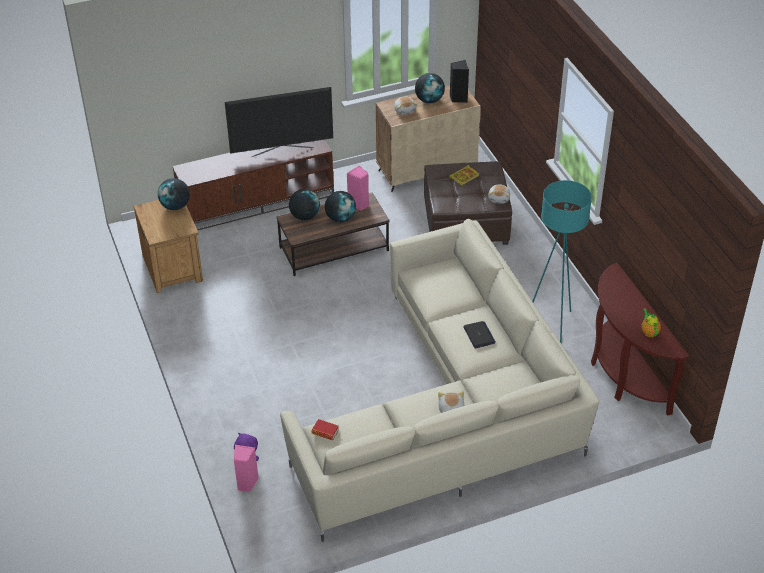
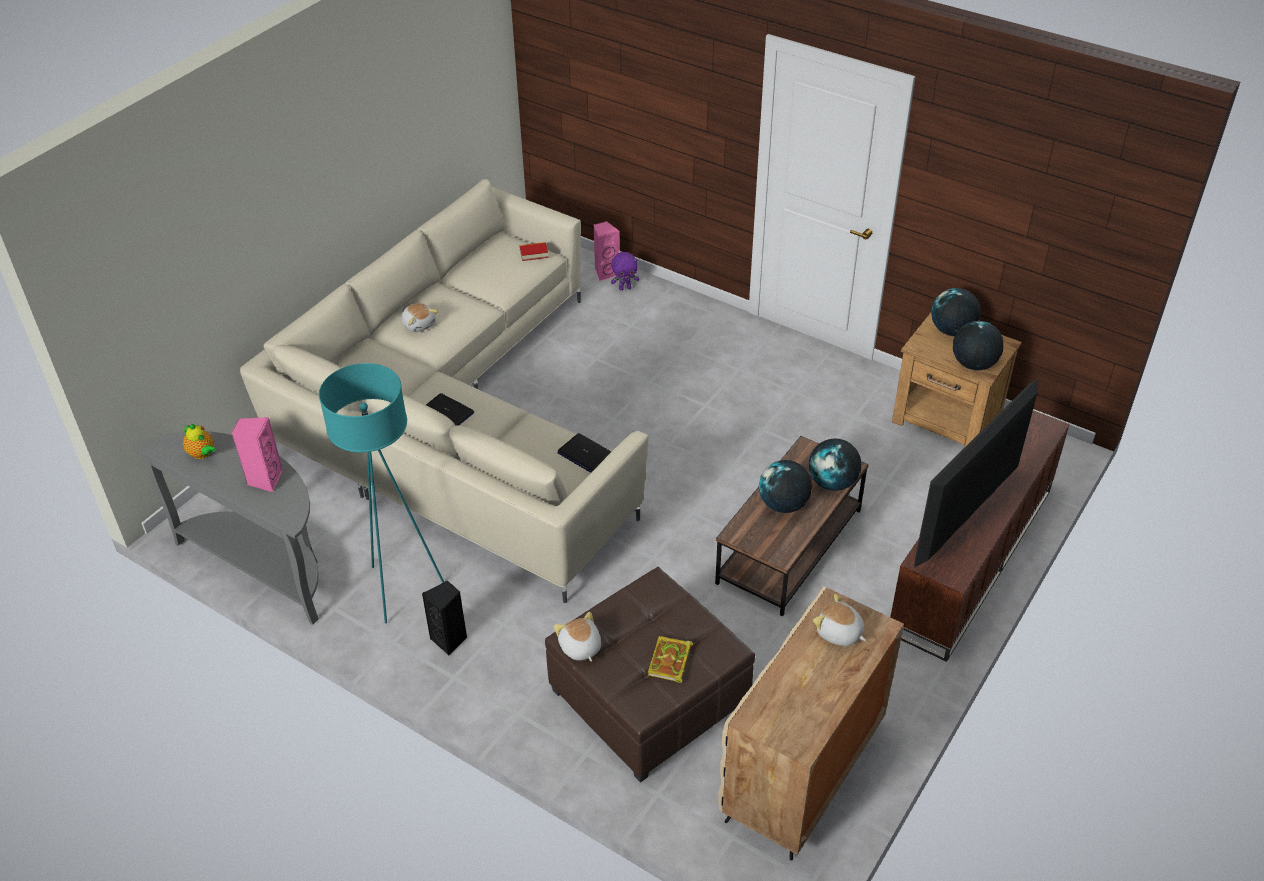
camera: 145 degrees right, 0 degrees up
(359, 204) = (783, 539): pink speaker -> pink speaker (264, 479)
(421, 273) = (585, 454): none -> laptop
(429, 100) = (823, 681): globe -> globe (952, 331)
(458, 98) = (779, 716): black speaker -> black speaker (450, 640)
(623, 375) = (263, 565): brown console table -> grey console table

